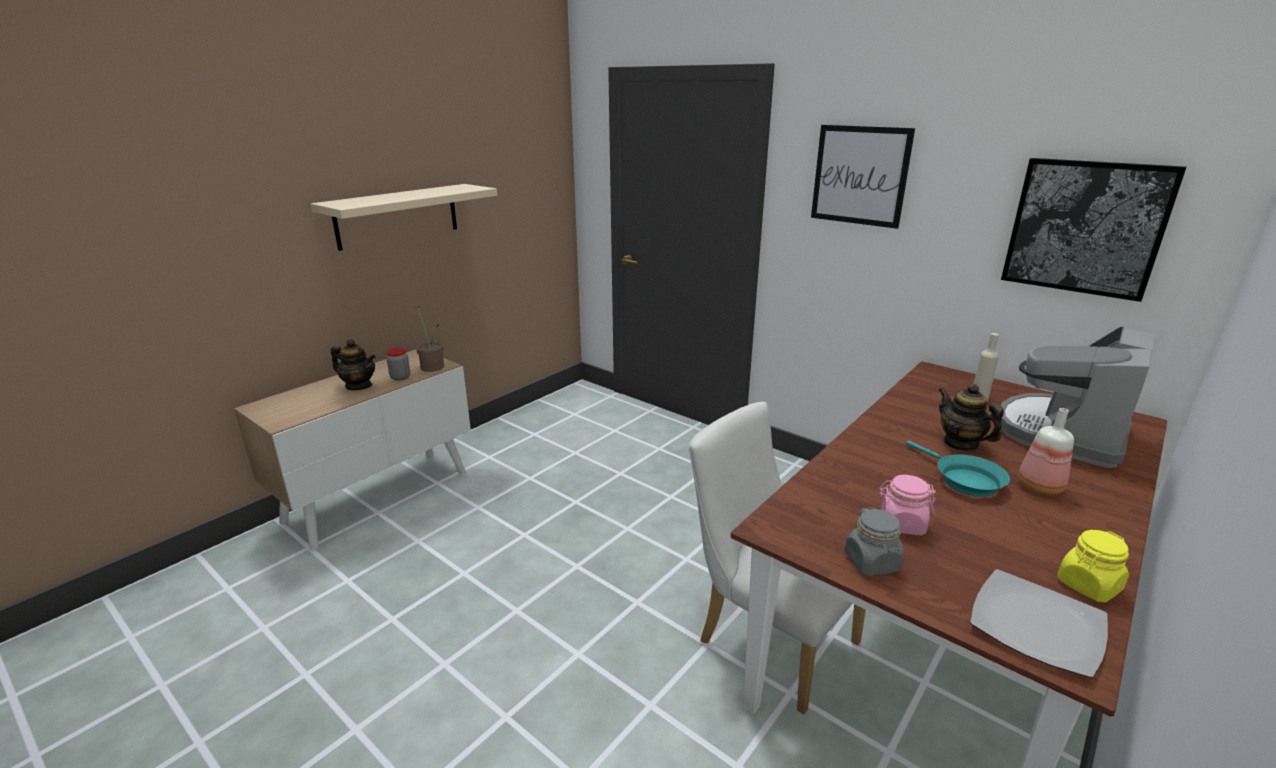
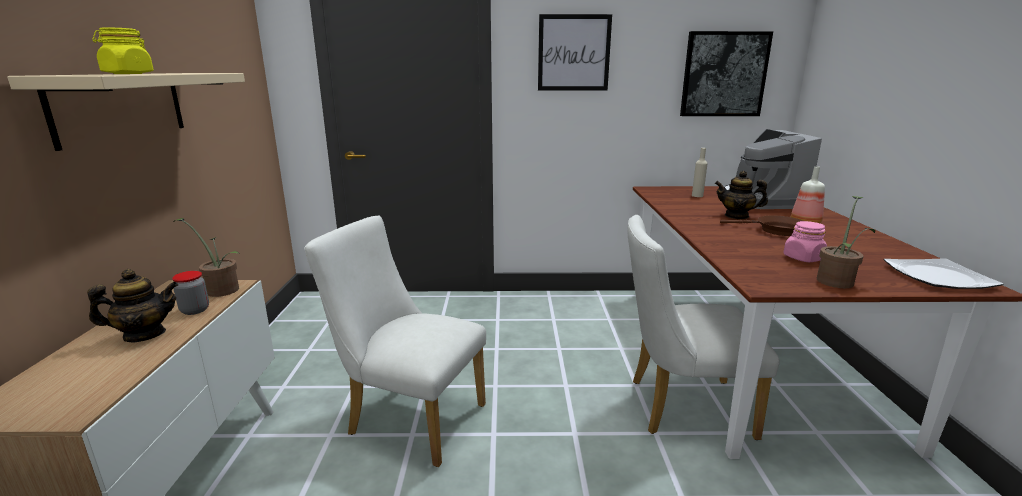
camera: 40 degrees left, 5 degrees down
(536, 521) = (409, 418): none -> white chair
(872, 562) = (837, 280): grey jar -> potted plant
(963, 479) = (775, 230): turquoise frying pan -> brown frying pan
(1088, 586) = (909, 254): yellow jar -> yellow jar (128, 74)

